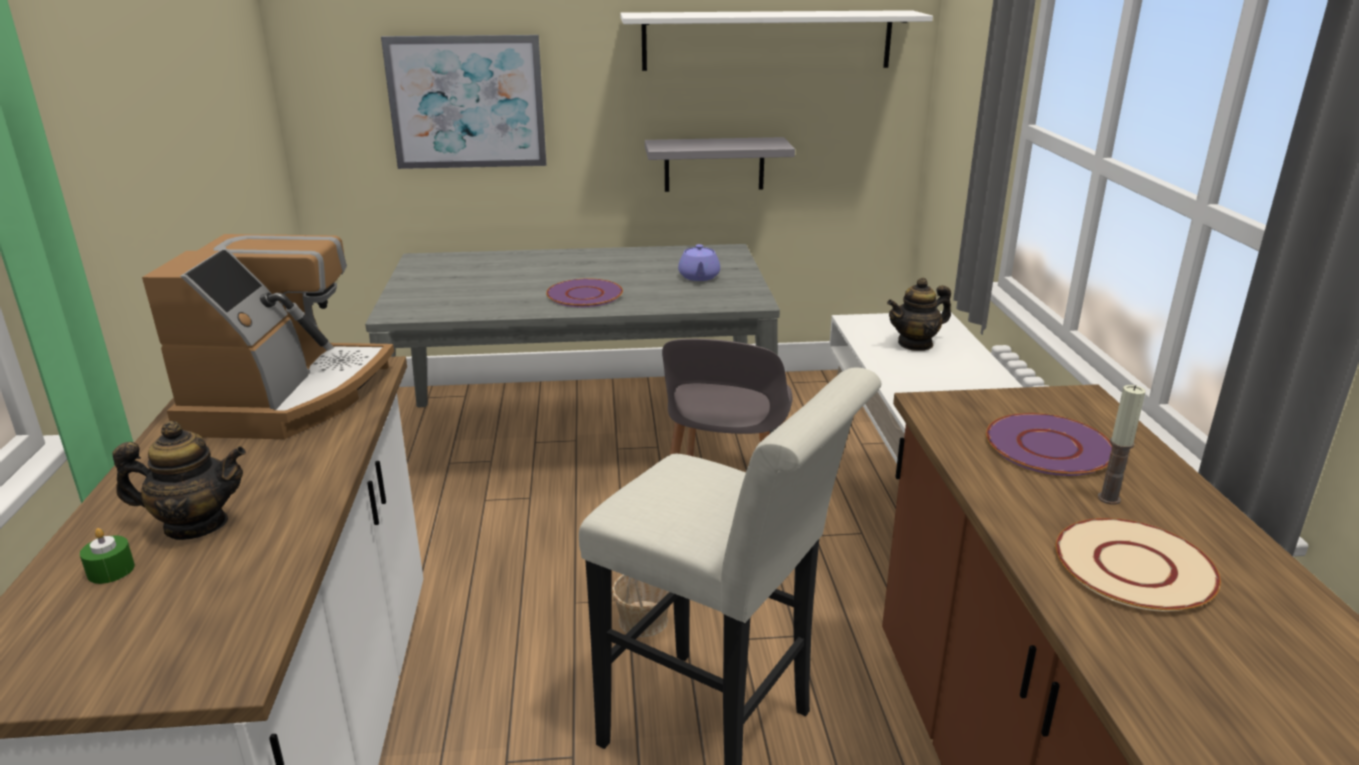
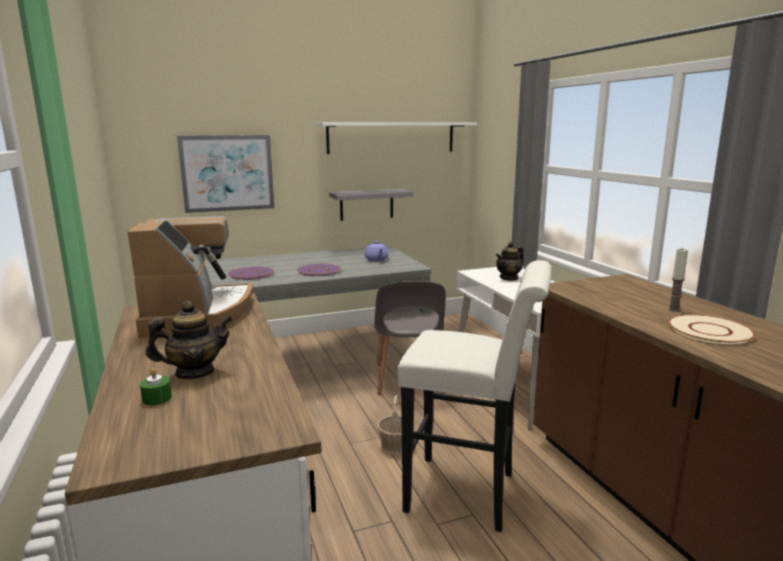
camera: 15 degrees left, 10 degrees down
(1049, 447) = (628, 296): purple plate -> purple plate (251, 274)

